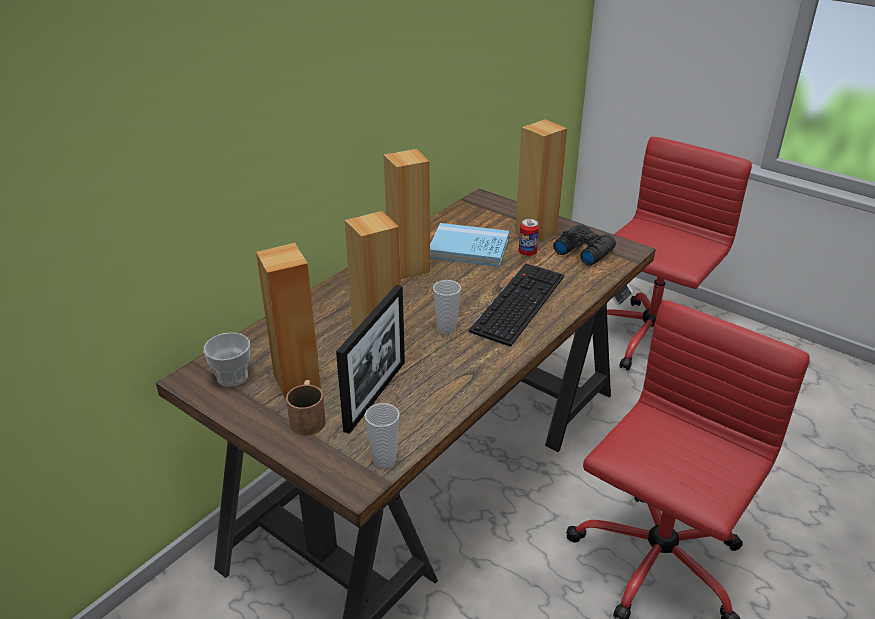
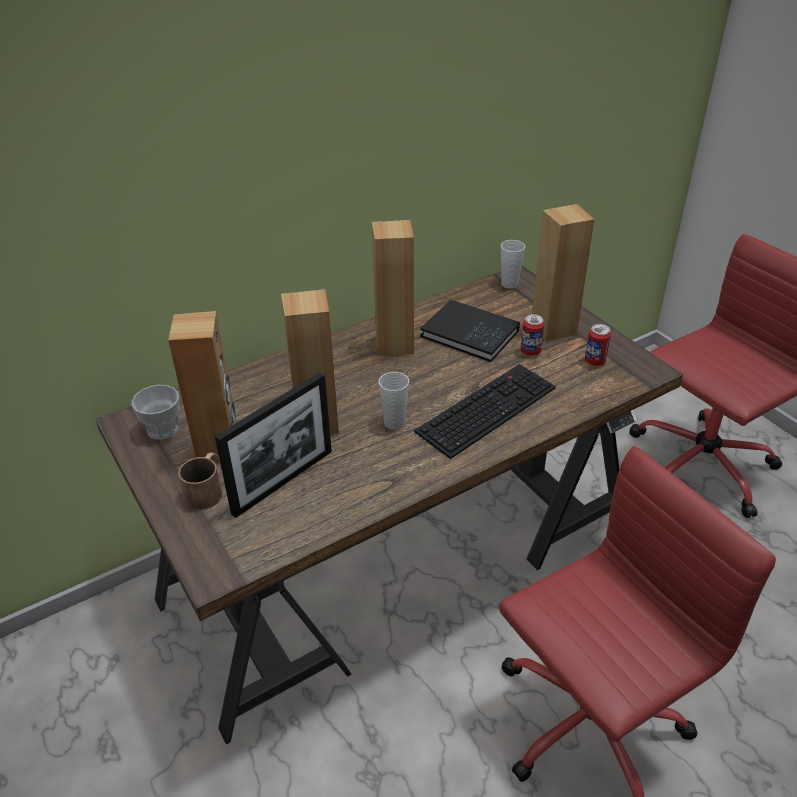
camera: 20 degrees right, 5 degrees up
(384, 460) = (252, 555): cup -> cup (509, 284)
(469, 248) = (469, 334): blue book -> black book
(583, 251) = (595, 361): black binoculars -> can

